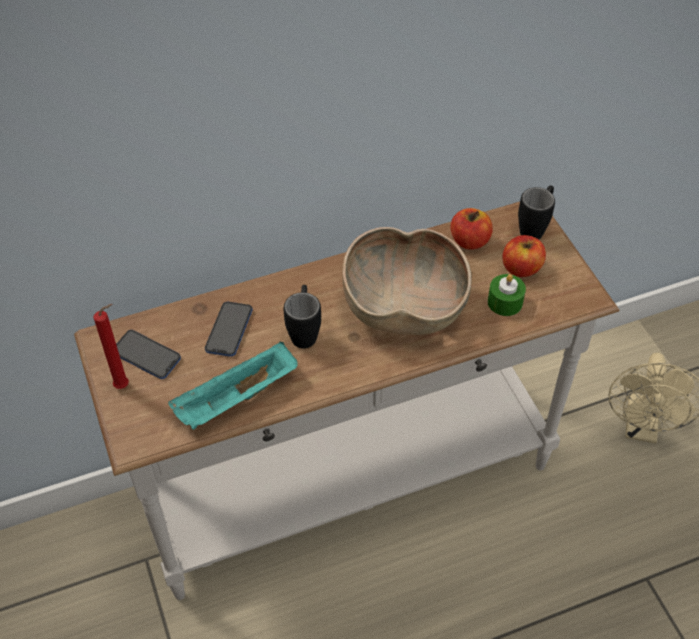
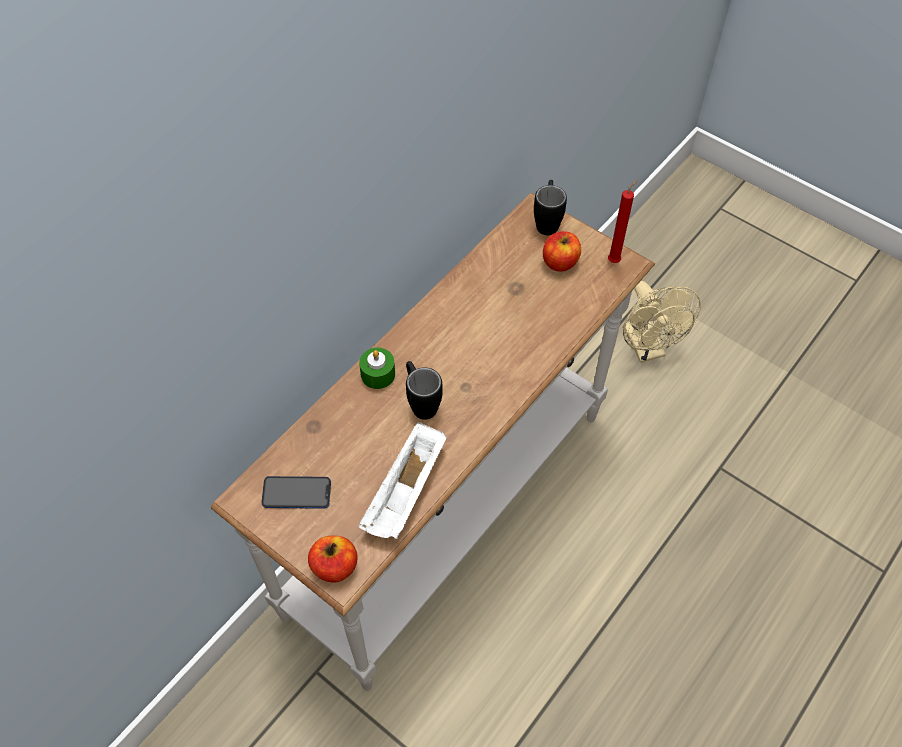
camera: 30 degrees left, 5 degrees up
(124, 386) = (296, 531): red candle -> red candle (615, 260)
(229, 330) = (354, 433): phone -> none
(236, 399) = (405, 492): turquoise tray -> white tray
(404, 307) = (489, 340): brown bowl -> none
(469, 241) = (503, 257): apple -> apple (335, 567)
(505, 302) = (566, 298): green candle -> green candle (378, 374)

